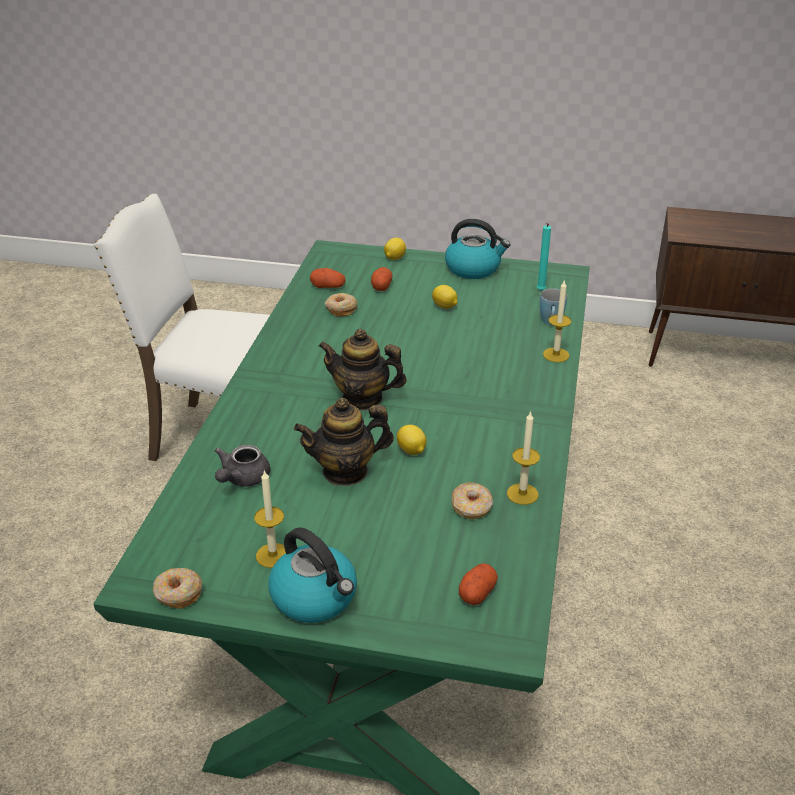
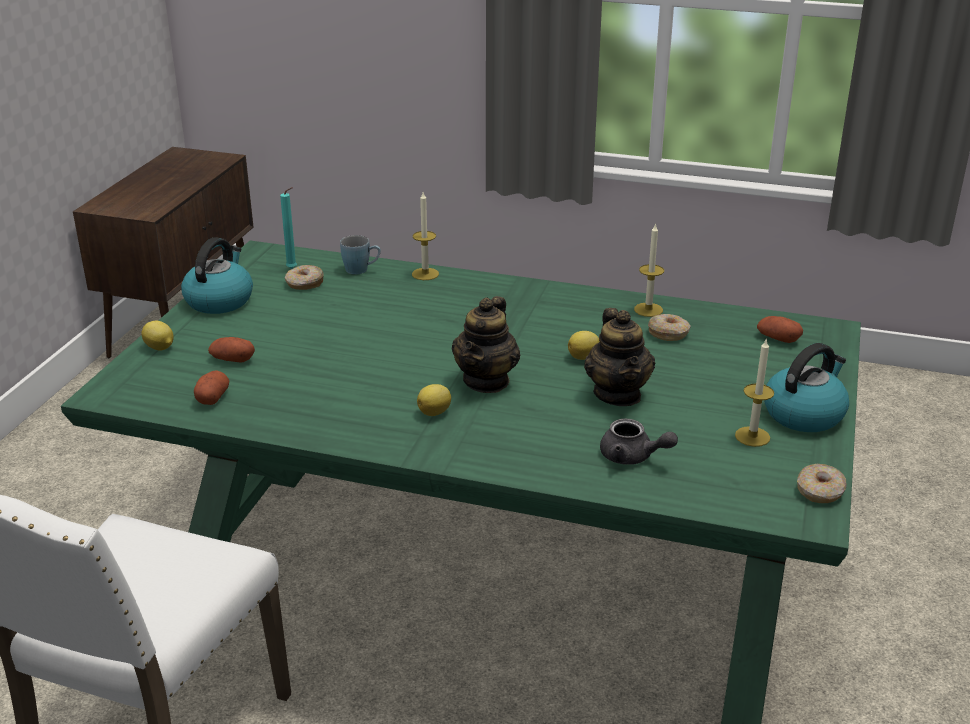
camera: 85 degrees left, 5 degrees down
(340, 309) = (279, 389): donut -> donut (304, 284)
(445, 307) = (303, 323): lemon -> lemon (435, 412)

